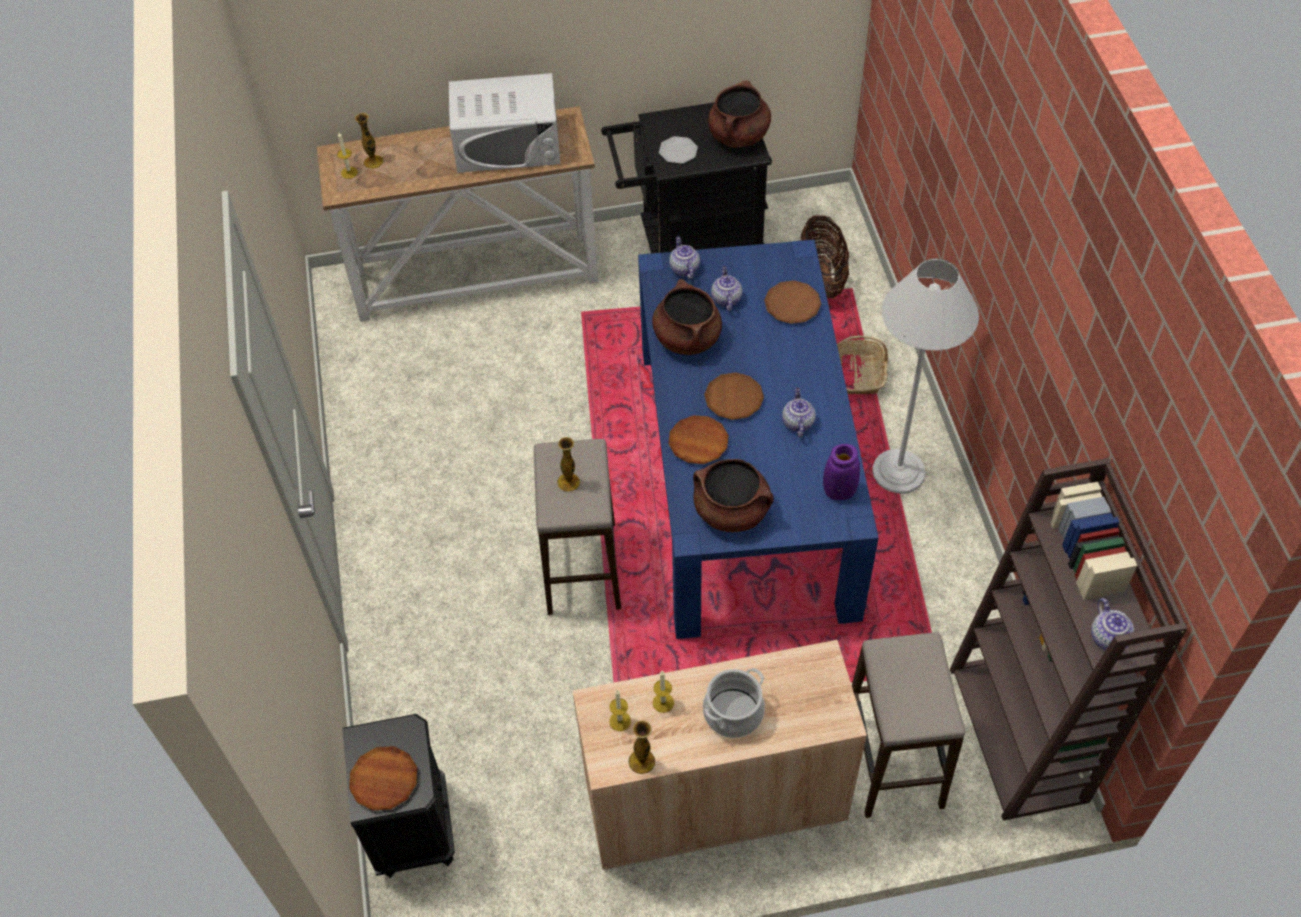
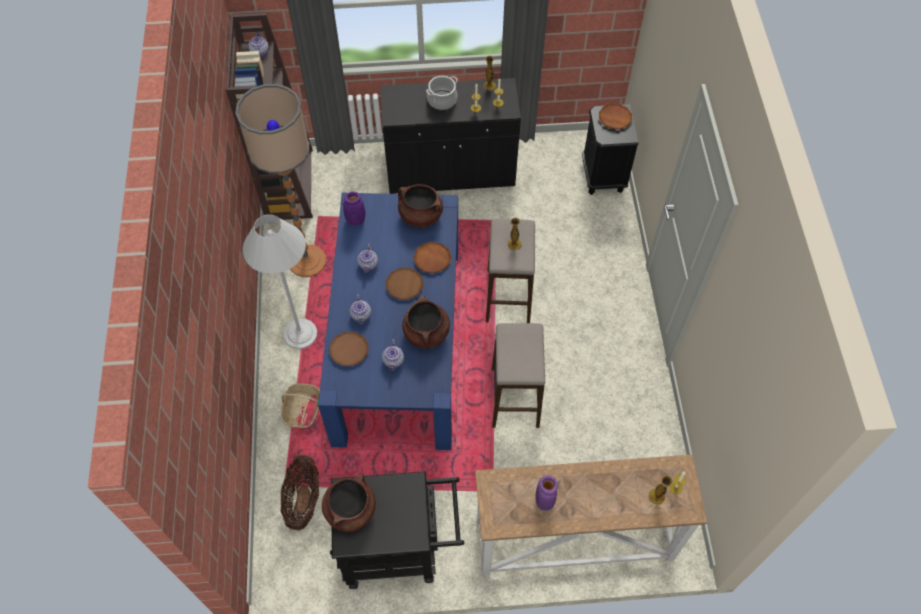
camera: 175 degrees left, 5 degrees up
(508, 145) = (544, 500): white microwave -> purple vase
(678, 151) = (403, 498): plate -> none
(684, 268) = (418, 391): teapot -> teapot (361, 315)
(715, 800) = (450, 172): beige cabinet -> black cabinet
(892, 761) = (357, 179): stool -> stool (515, 397)
(930, 588) = (307, 261): none -> floor lamp

